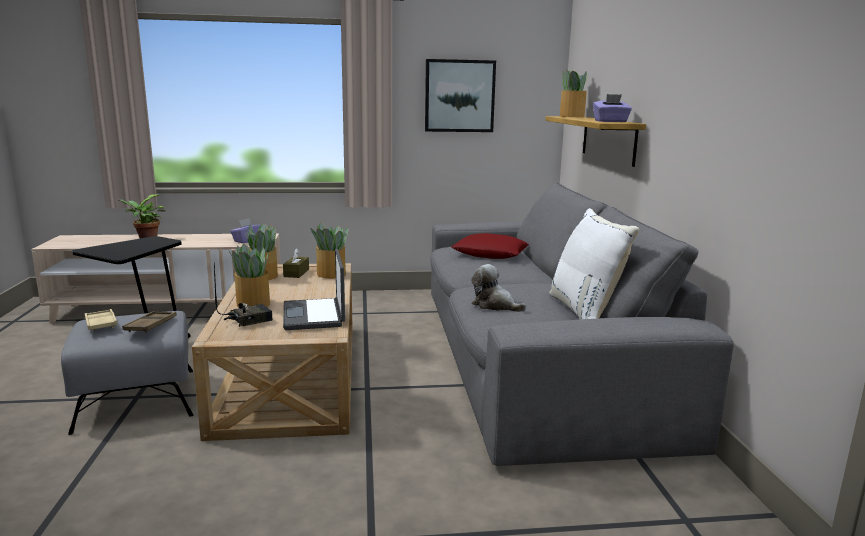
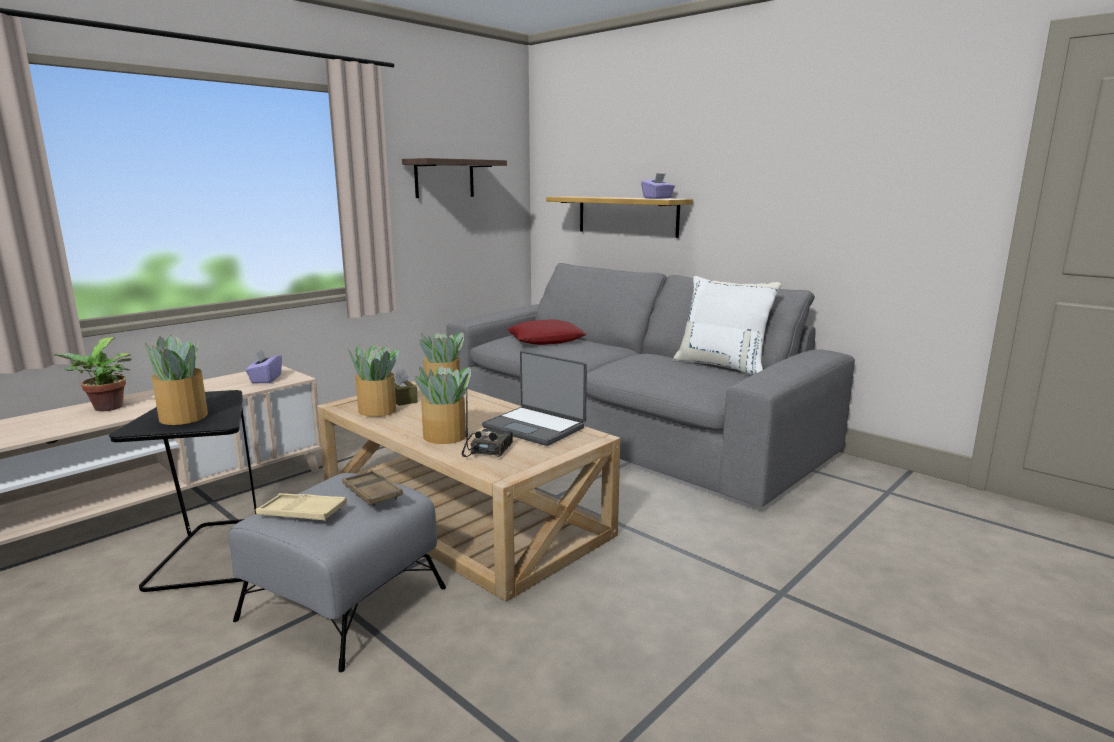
camera: 40 degrees left, 0 degrees up
(459, 96) = (444, 178): picture -> shelf
(494, 305) = (661, 377): plush toy -> none
(571, 116) = (573, 196): potted plant -> potted plant (183, 417)

